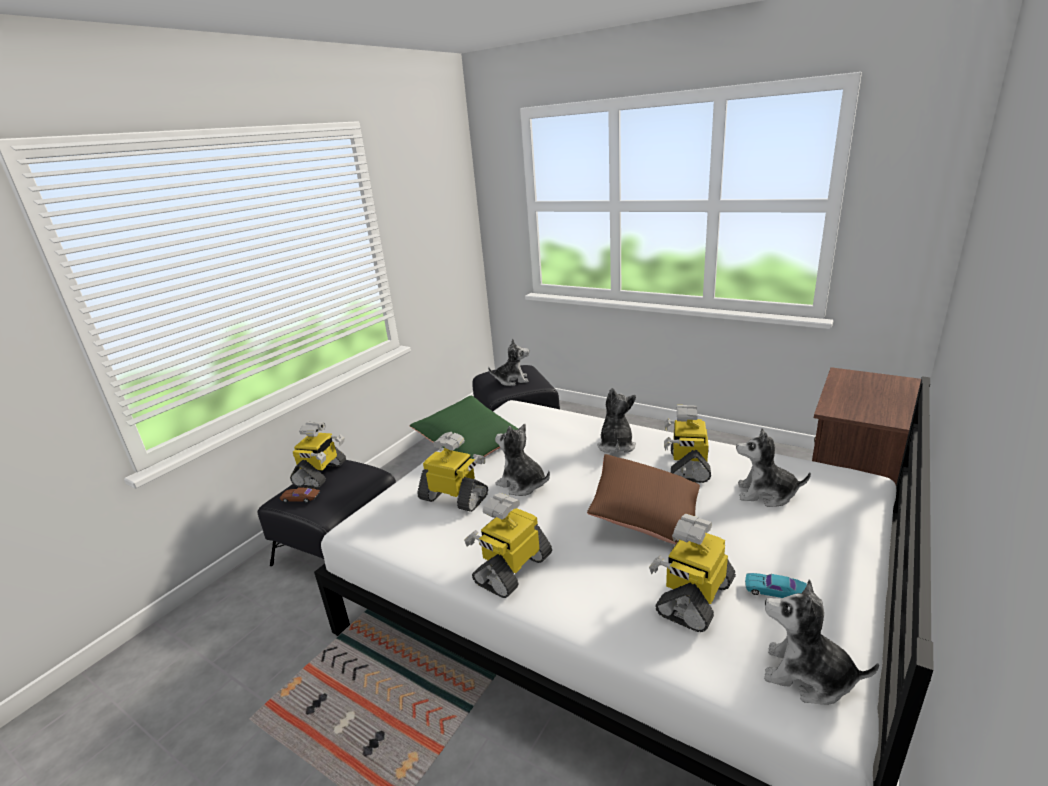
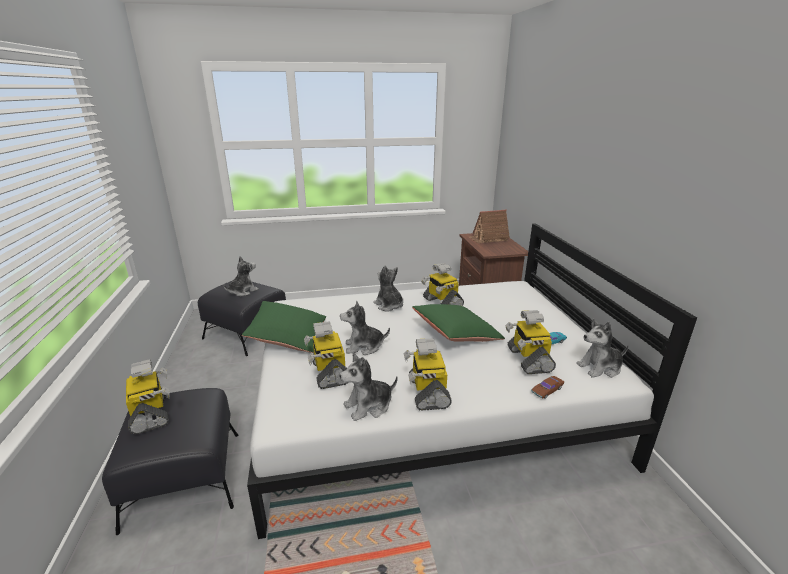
camera: 45 degrees left, 0 degrees up
(300, 498) = (157, 440): brown toy car -> brown toy car (547, 390)
(455, 497) = (329, 372): toy robot -> toy robot turned 90 degrees counterclockwise
(646, 516) = (456, 334): brown pillow -> green pillow
(766, 494) = (492, 303): plush toy -> plush toy (369, 406)
(873, 386) = (488, 238): none -> toy house

